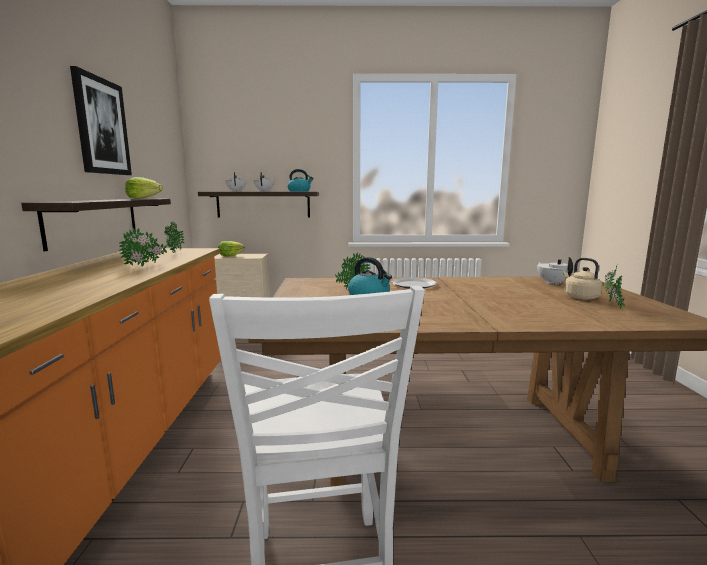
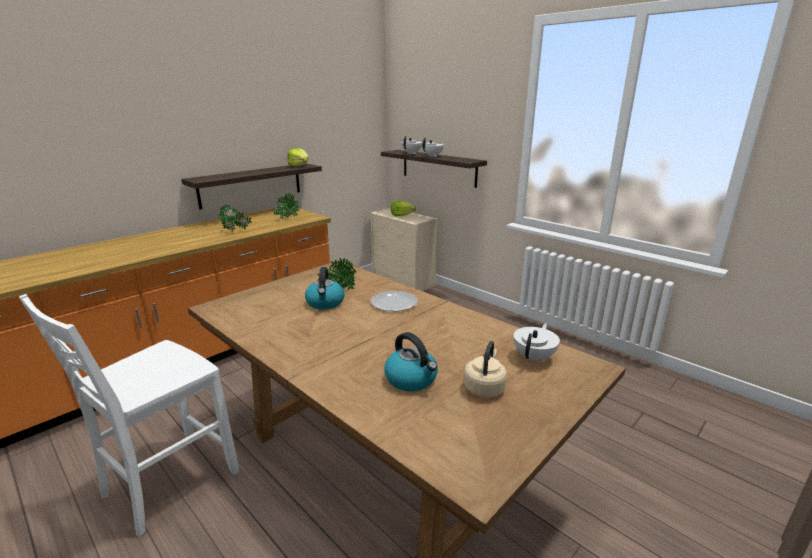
camera: 45 degrees right, 10 degrees up
(101, 126) = (265, 111): picture -> none
(299, 191) = (462, 159): kettle -> kettle (412, 379)
(613, 307) = (467, 416): potted plant -> none

